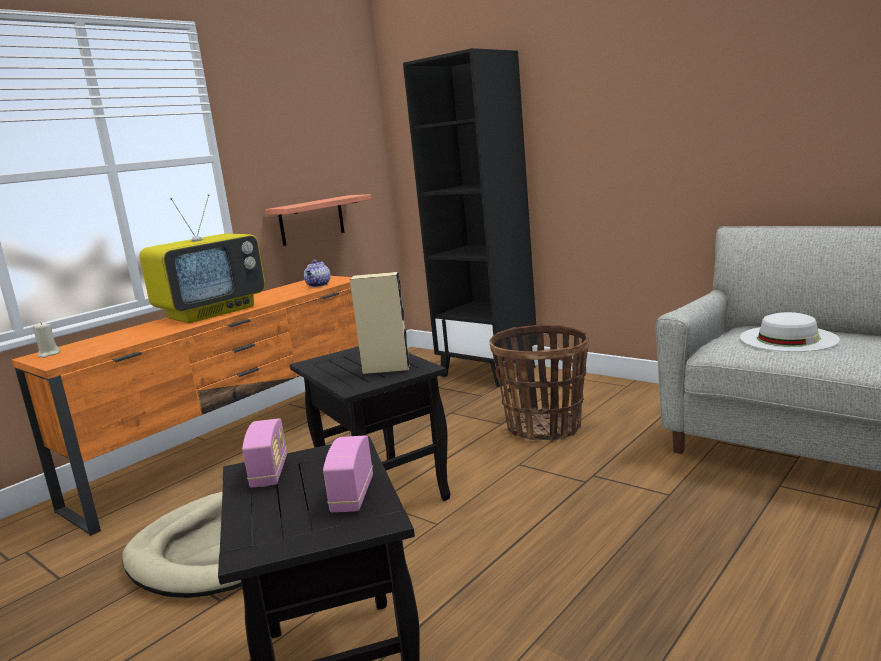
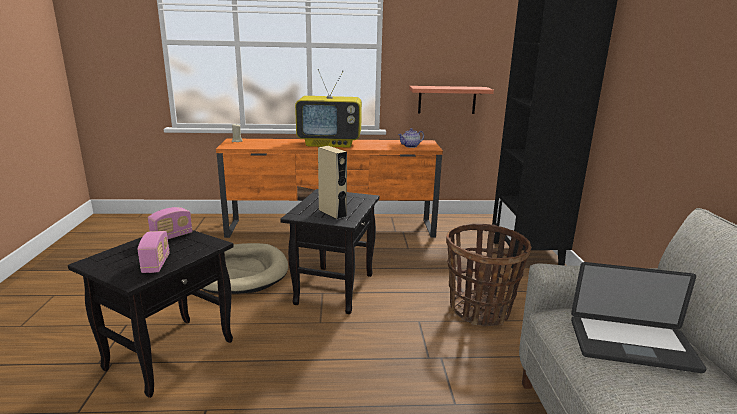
camera: 45 degrees right, 5 degrees up
(352, 495) = (156, 264): radio -> radio turned 120 degrees clockwise
(788, 338) = (632, 345): white hat -> laptop

